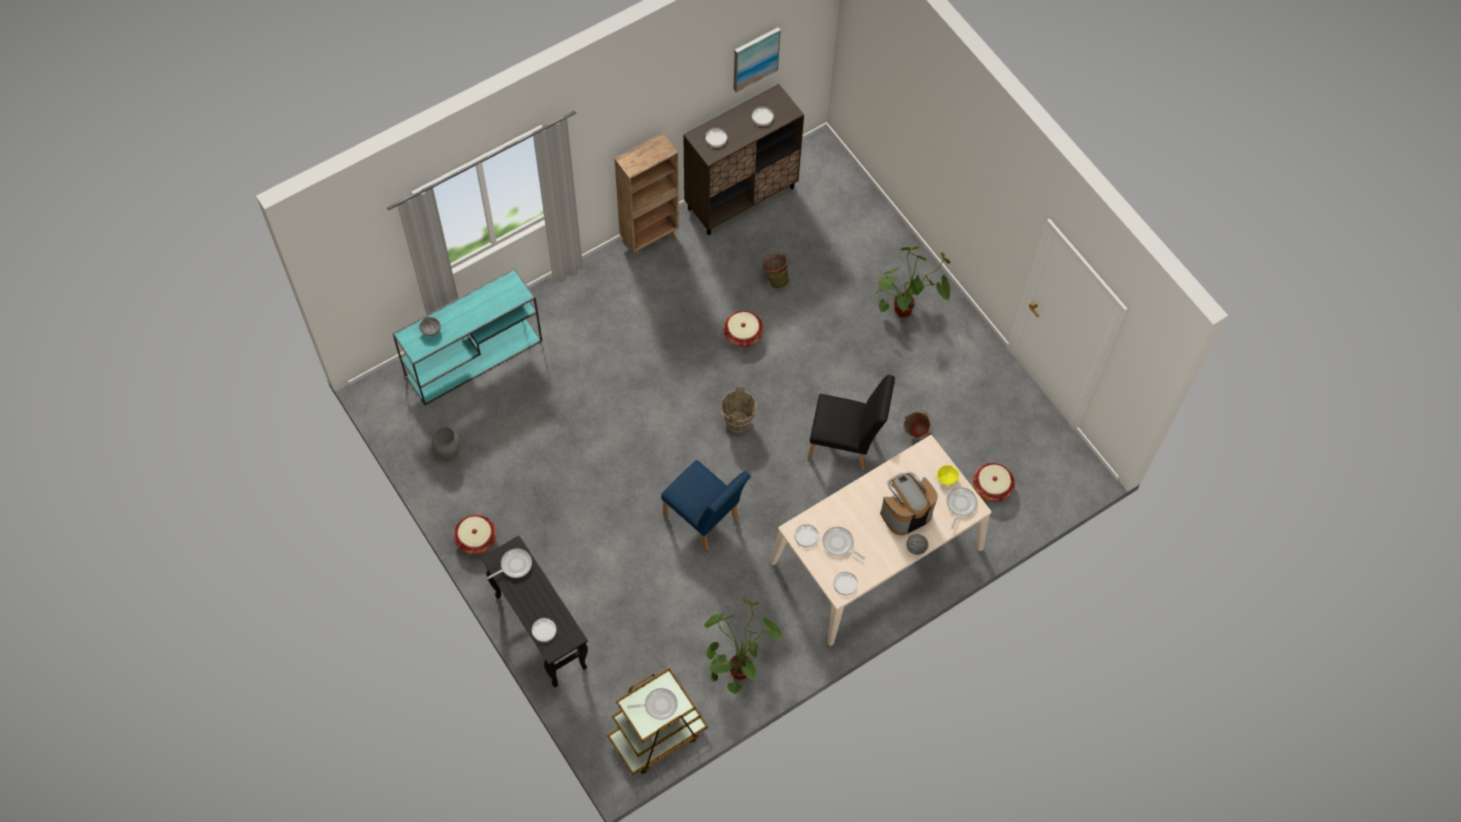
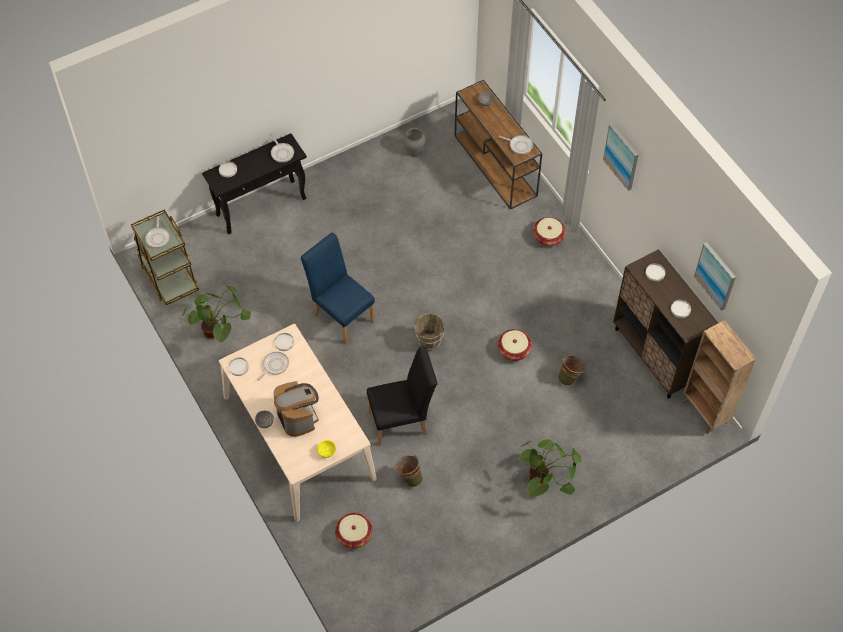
camera: 95 degrees right, 5 degrees down
(475, 357) = (496, 166): turquoise console table -> brown console table
(476, 539) = (339, 168): basket -> basket (548, 237)
(600, 134) = (622, 156): none -> picture
(650, 239) = (609, 285): brown bookcase -> brown bookcase (705, 413)
(704, 521) = (341, 314): blue chair -> blue chair turned 90 degrees clockwise
(846, 446) = (402, 421): black chair -> black chair turned 120 degrees counterclockwise
(960, 505) = (300, 460): frying pan -> frying pan (519, 145)

